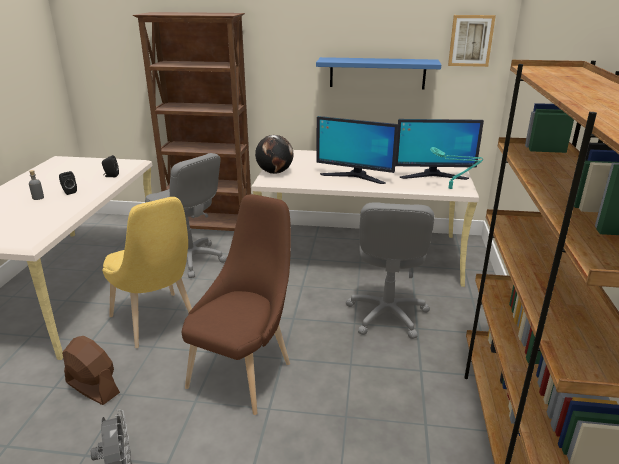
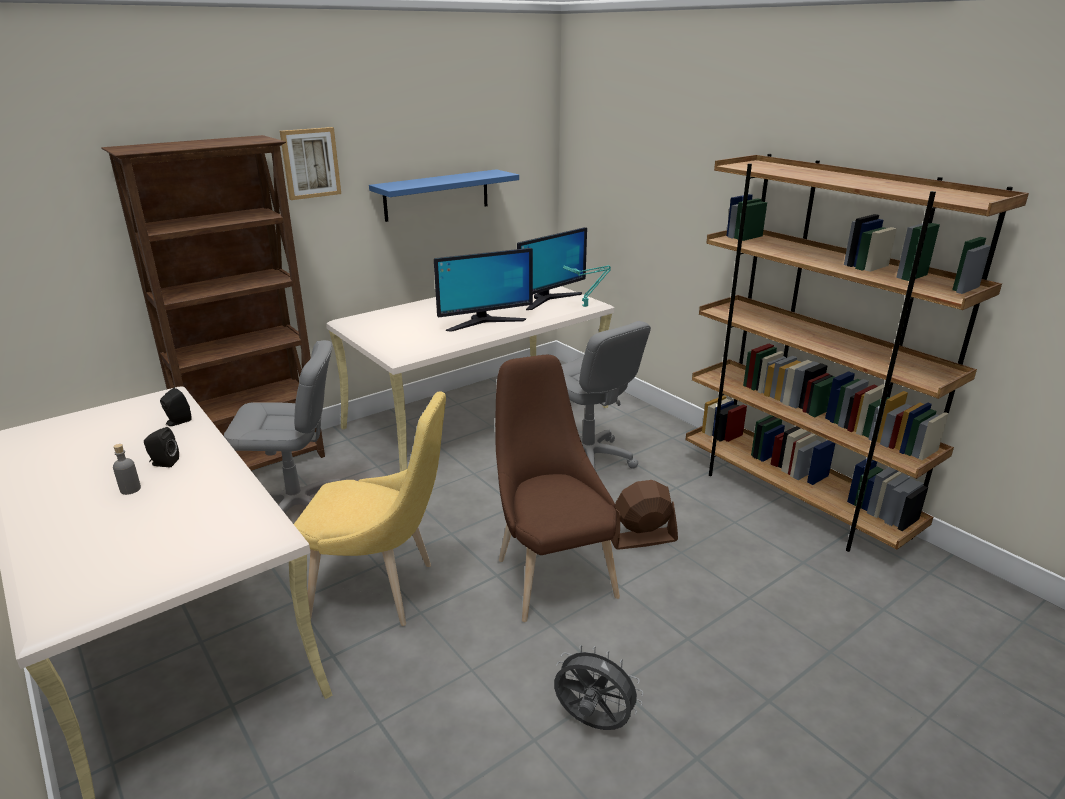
camera: 45 degrees left, 0 degrees up
(92, 387) = (426, 689): brown fan -> brown fan (642, 538)
(274, 172) = (392, 345): globe -> none
(470, 40) = (523, 144): picture -> picture (310, 163)

